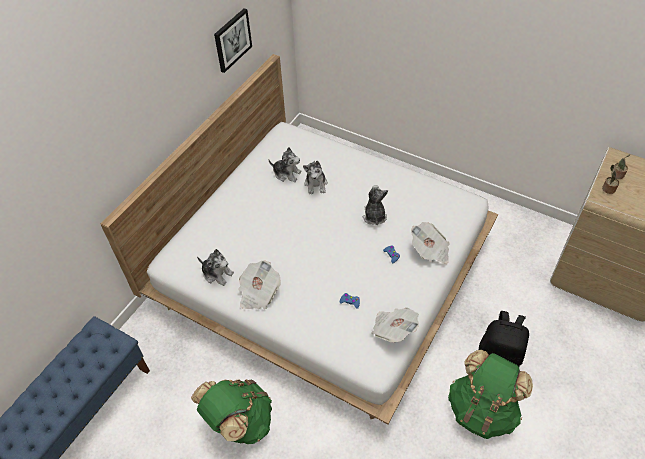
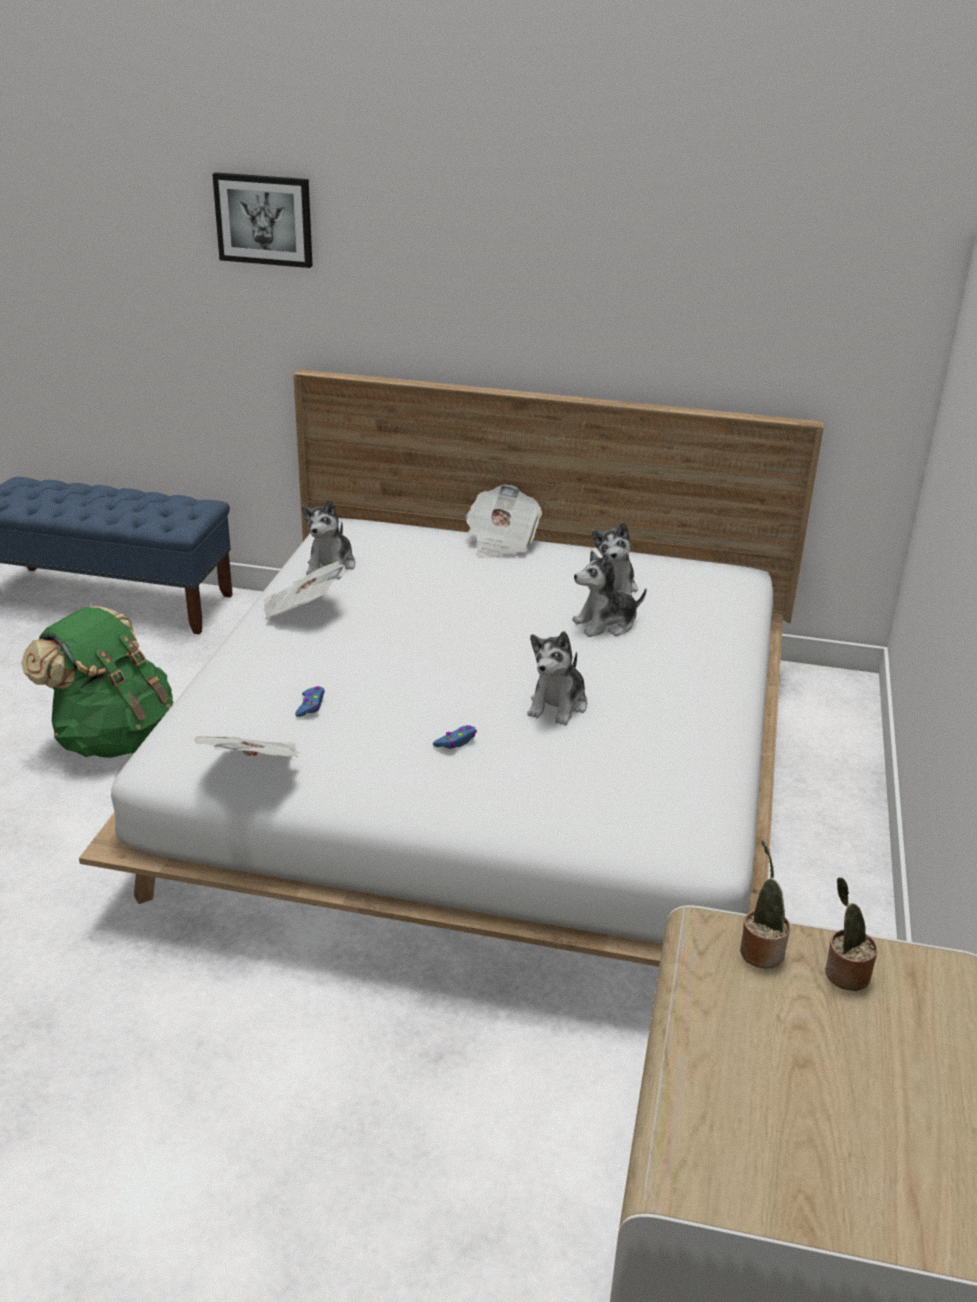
camera: 70 degrees right, 20 degrees down
(232, 40) = (718, 306): picture -> picture (264, 219)
(374, 216) = (558, 705): plush toy -> plush toy turned 135 degrees clockwise
(430, 251) = (497, 797): newspaper -> newspaper (501, 542)
(482, 410) = (176, 1080): green backpack -> none
(499, 355) = (342, 1102): black backpack -> none

